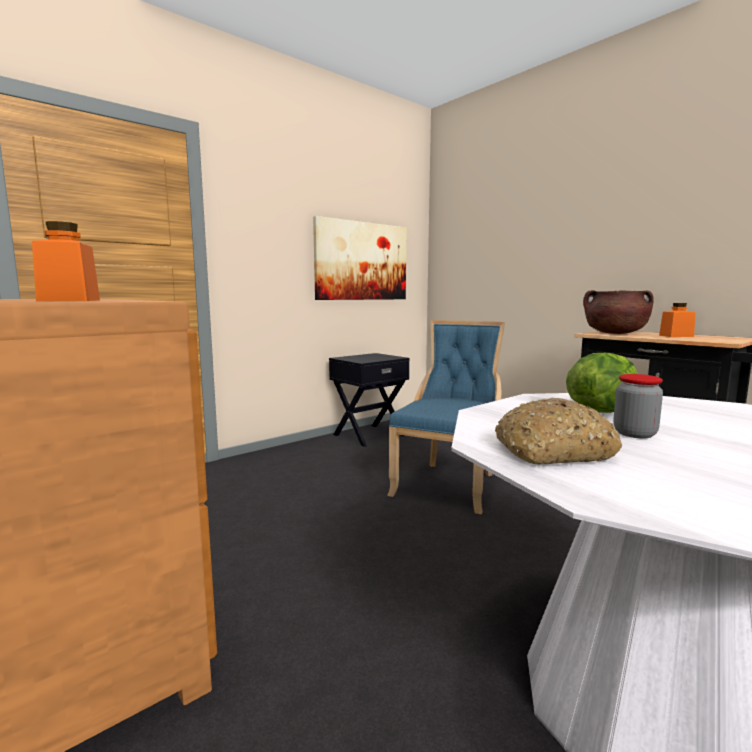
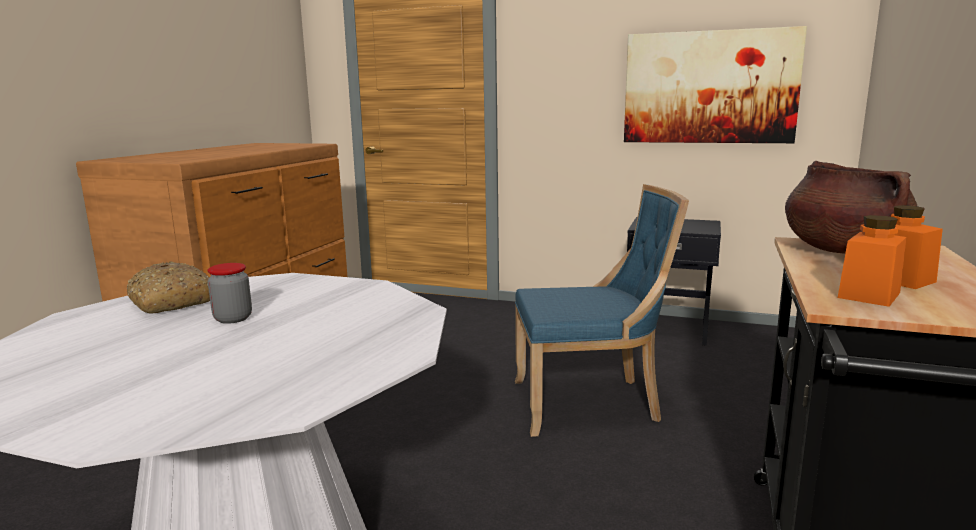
camera: 60 degrees right, 5 degrees up
(70, 300) = (171, 158): orange jar -> orange jar (869, 295)
(599, 410) = (323, 305): lettuce -> none

